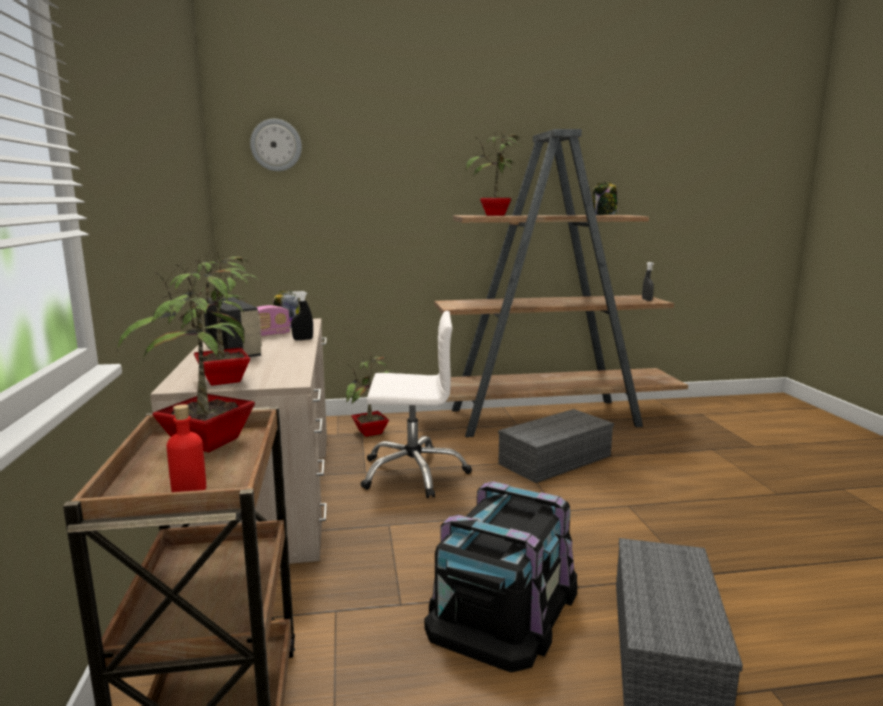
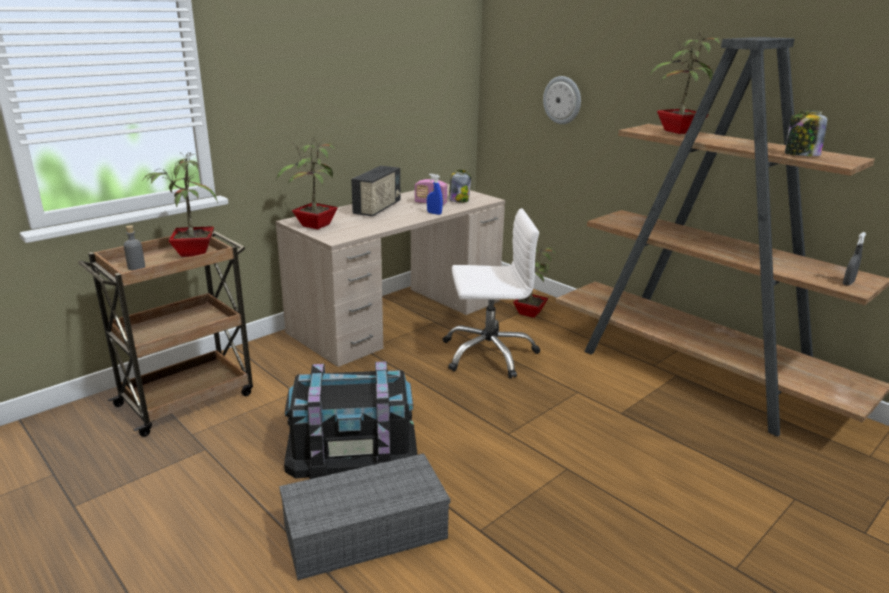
camera: 55 degrees right, 10 degrees up
(189, 489) = (136, 267): red bottle -> grey bottle
(276, 145) = (524, 36): wall clock -> wall clock (562, 100)
(303, 339) = (434, 213): black spray bottle -> blue spray bottle
(413, 473) = (488, 353): white office chair -> white office chair turned 60 degrees counterclockwise
(555, 459) = (608, 406): grey storage box -> none

